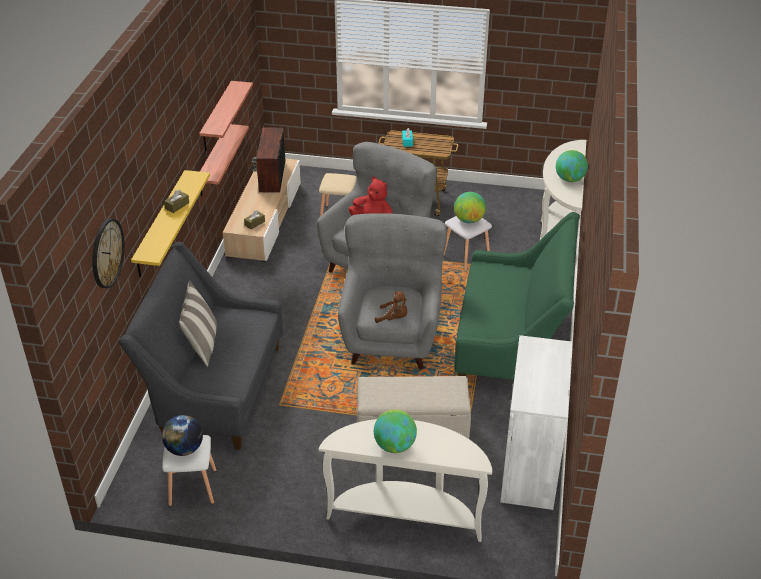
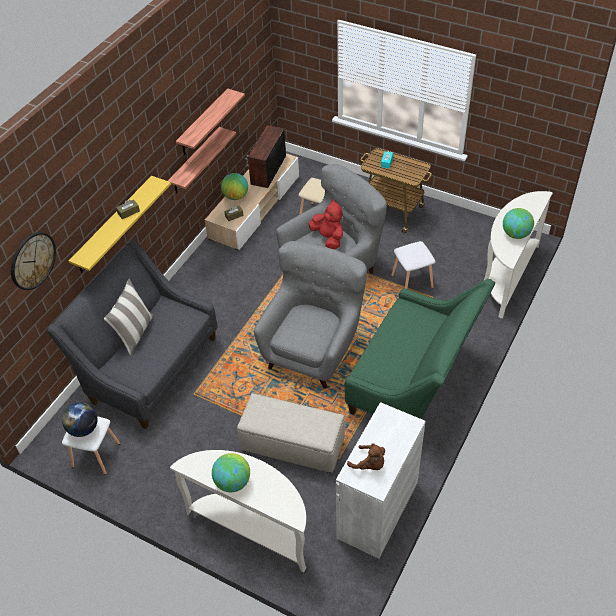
camera: 20 degrees right, 10 degrees up
(393, 318) = (303, 342): brown plush toy -> brown plush toy (369, 464)
(469, 220) = (415, 252): globe -> globe (236, 196)

